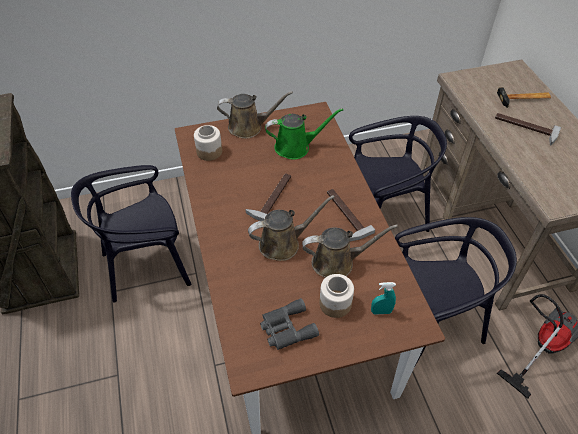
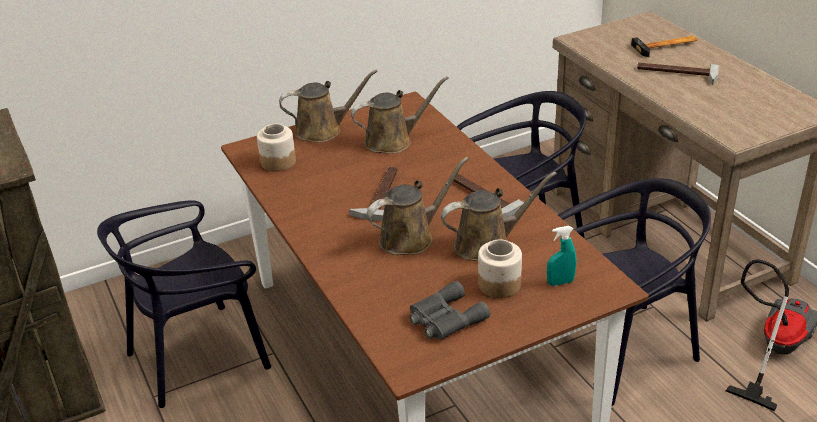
camera: 10 degrees left, 15 degrees down
(296, 147) = (393, 141): green watering can -> brown watering can

